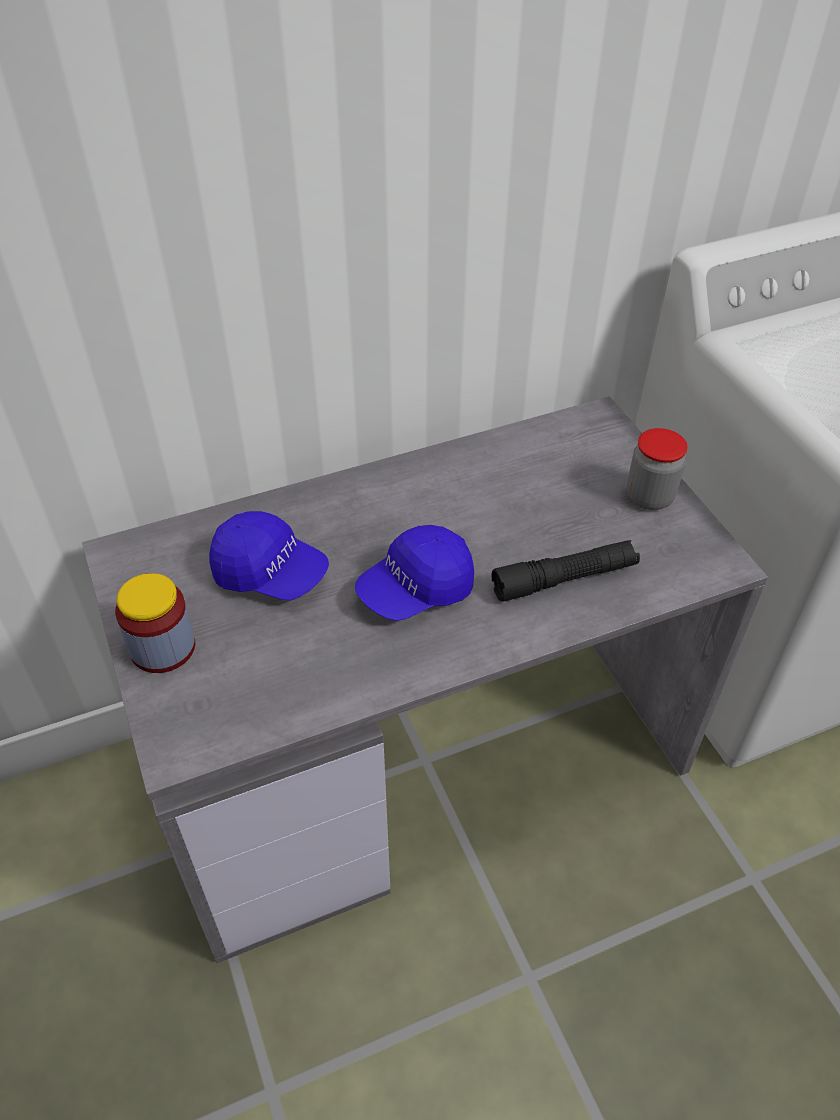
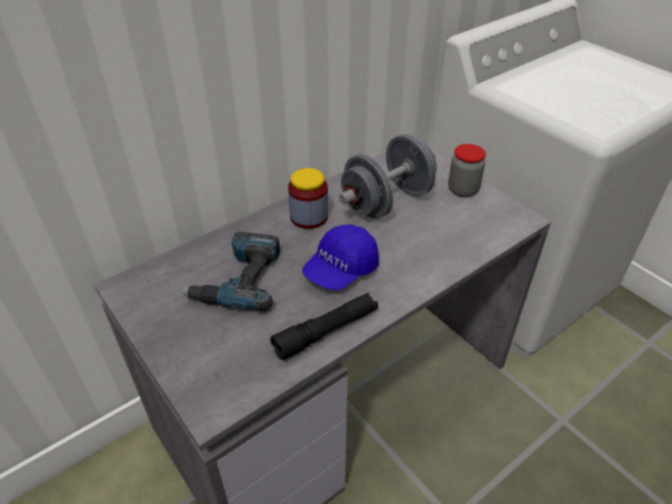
camera: 15 degrees left, 5 degrees down
(163, 647) = (177, 342): jar -> jar (309, 217)
(270, 573) = (238, 279): blue cap -> power drill
(524, 495) = (387, 202): none -> grey dumbbell
(564, 579) = (432, 246): black flashlight -> black flashlight (326, 332)

